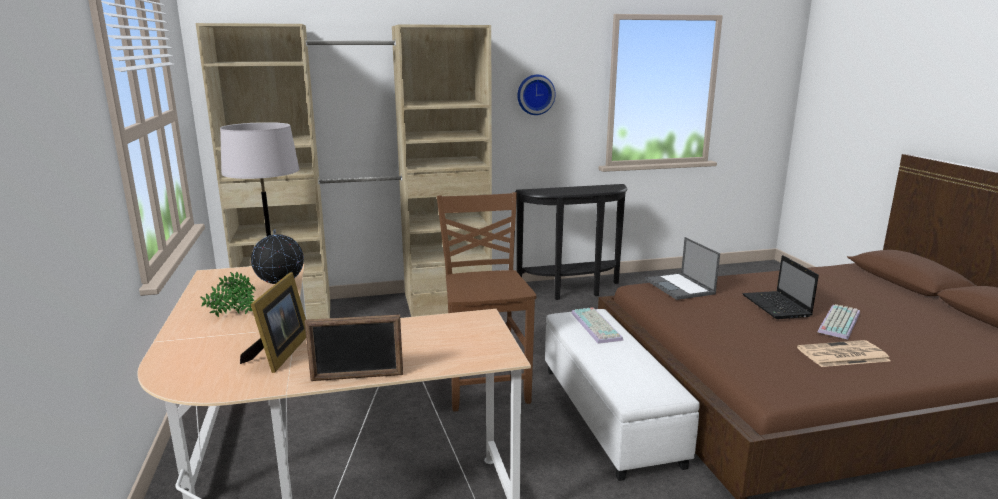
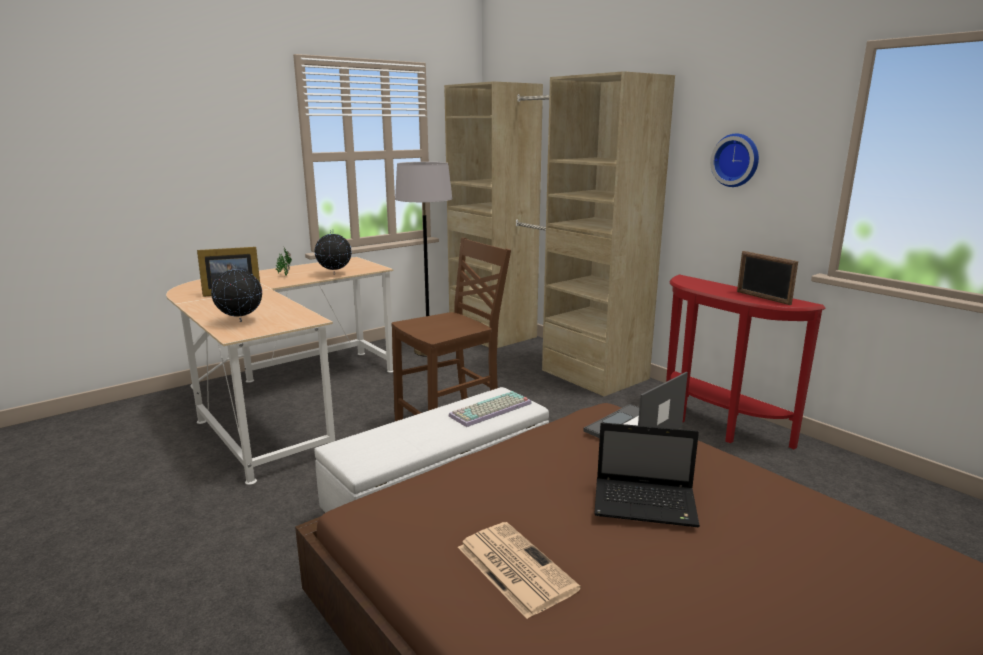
camera: 65 degrees right, 0 degrees up
(357, 377) = (197, 311): picture frame -> picture frame (763, 298)
(448, 352) = (241, 322): none -> globe
(572, 291) = (716, 426): black console table -> red console table
(777, 306) = (647, 504): laptop -> laptop turned 135 degrees counterclockwise
(838, 321) = (650, 565): keyboard -> none

